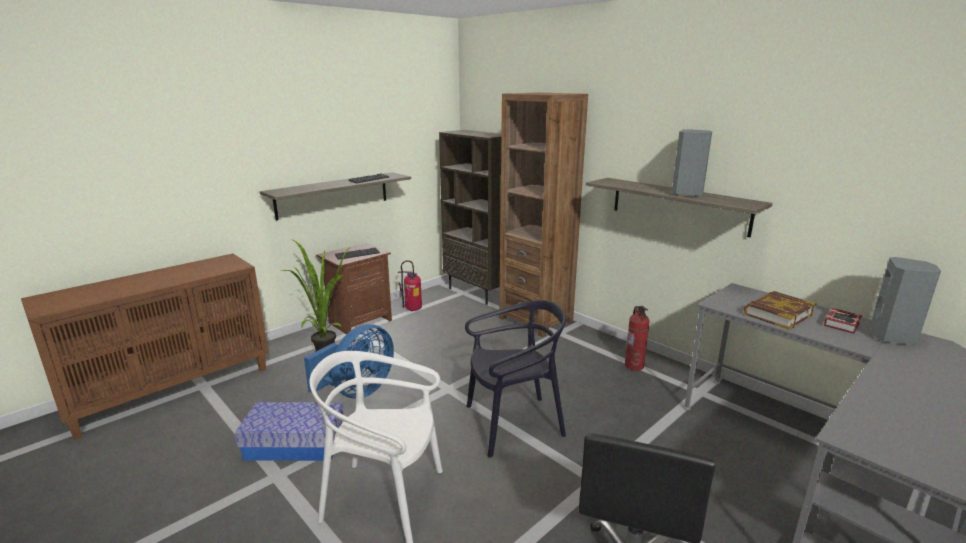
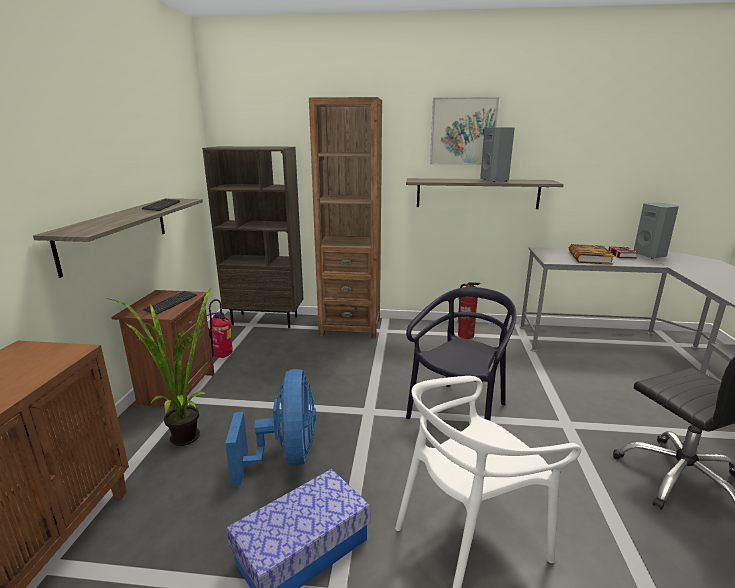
camera: 40 degrees left, 0 degrees up
(666, 132) = (463, 131): none -> picture

